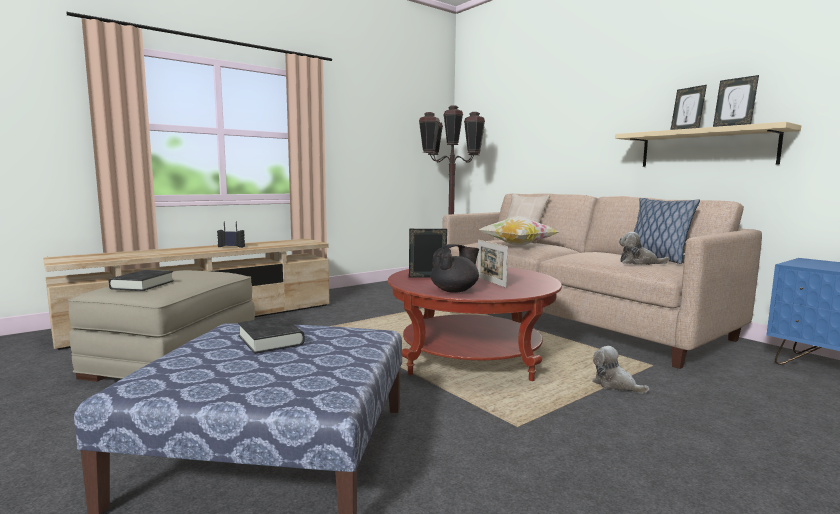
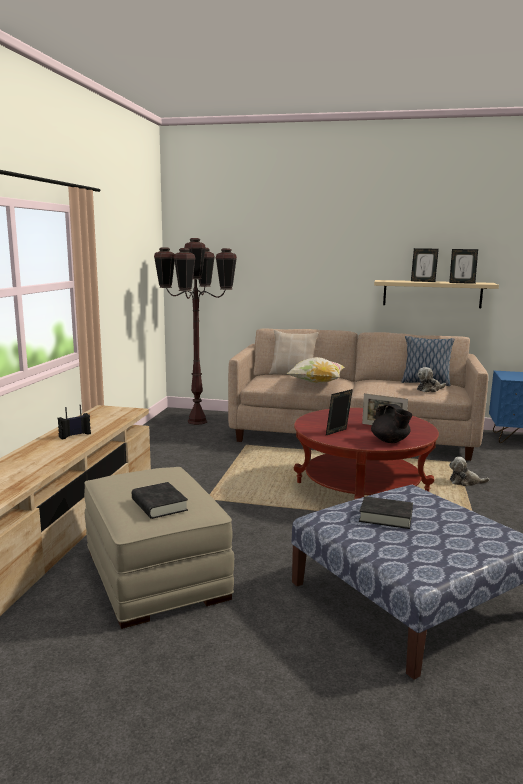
camera: 40 degrees left, 5 degrees up
(455, 291) = (390, 441): black teapot -> black teapot turned 135 degrees clockwise

